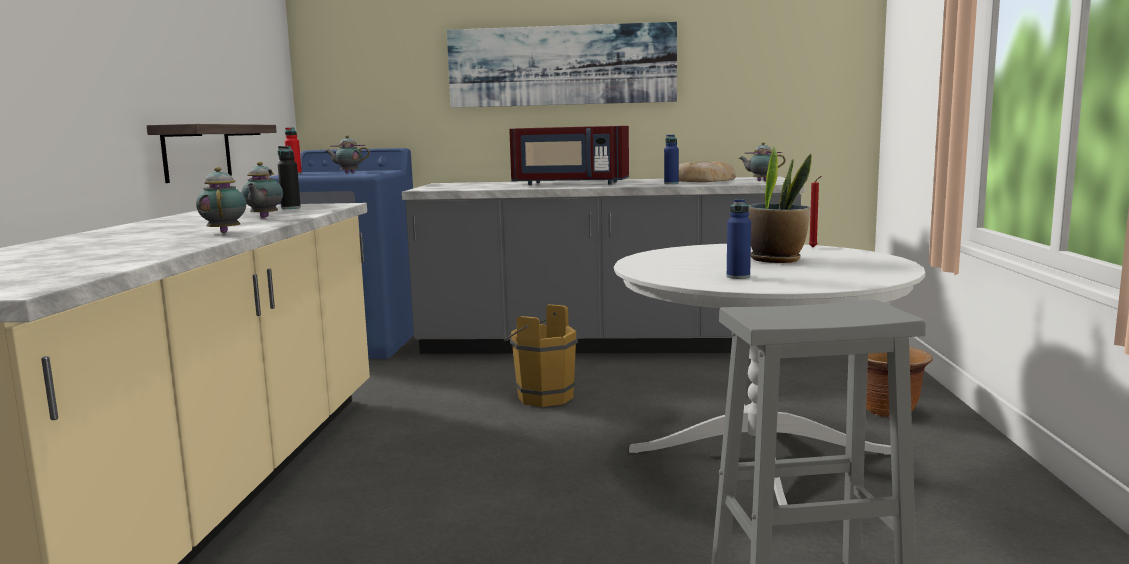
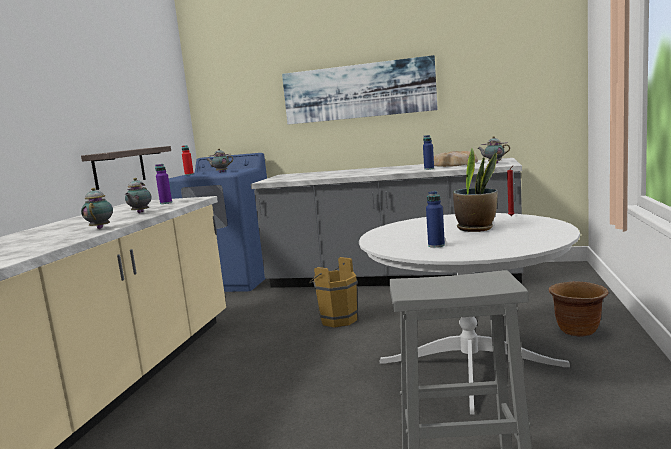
camera: 10 degrees right, 0 degrees up
(291, 208) = (166, 203): black bottle -> purple bottle
(570, 184) = (362, 172): red microwave -> none

